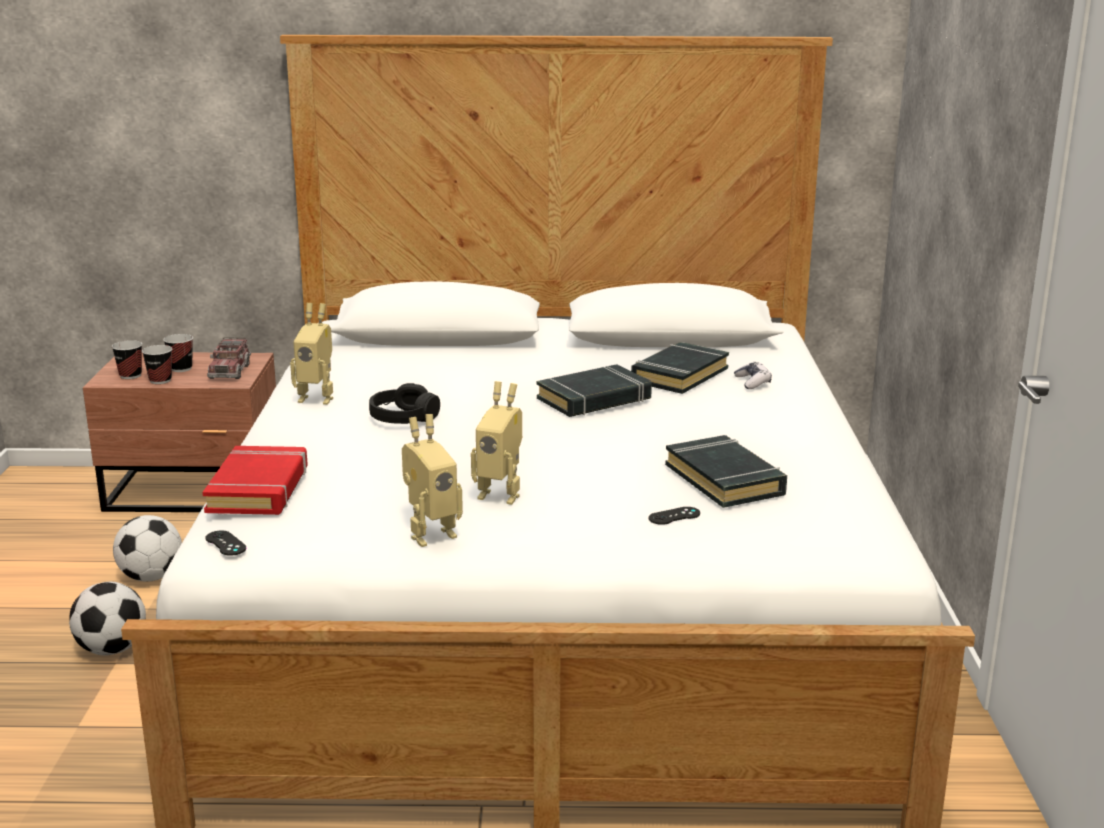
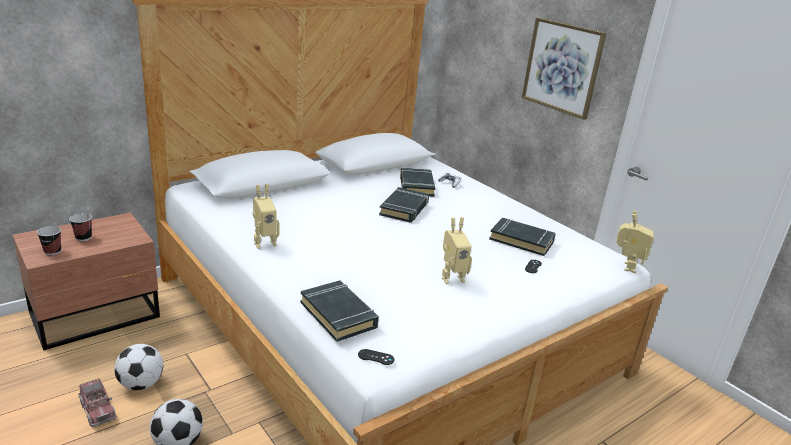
camera: 40 degrees left, 5 degrees up
(160, 380) = (81, 250): cup -> none
(230, 371) = (121, 232): toy truck -> toy truck (98, 410)
(259, 489) = (339, 315): red book -> black book
(404, 417) = (334, 244): black headphones -> none
(430, 534) = (460, 313): toy robot -> toy robot (626, 266)
(987, 162) = (562, 67): none -> picture

